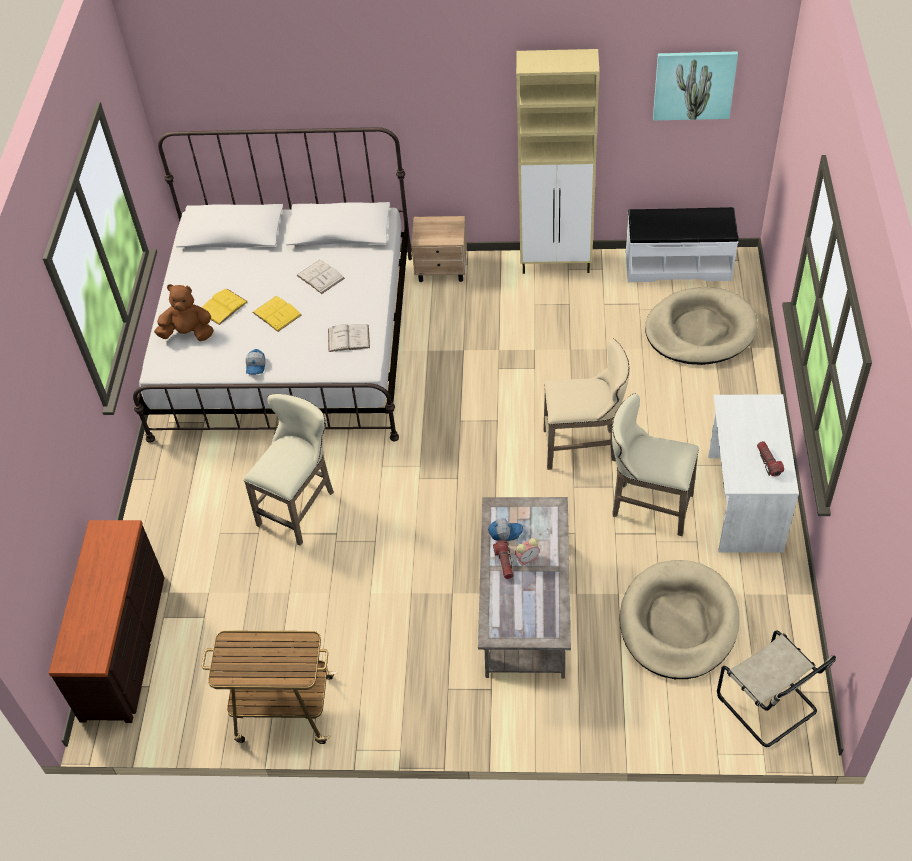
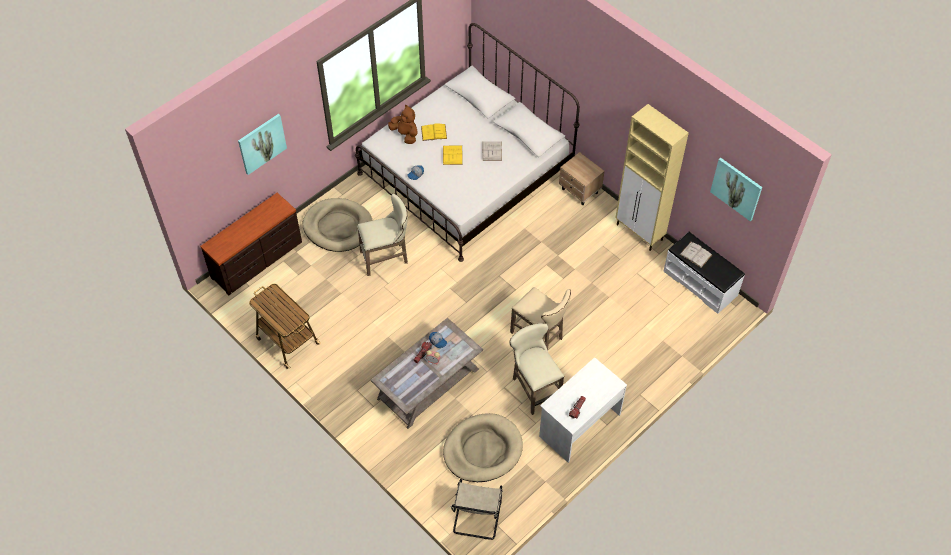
camera: 40 degrees right, 5 degrees up
(42, 441) = (262, 143): none -> picture
(348, 338) = (469, 193): white book -> white book (695, 254)
(700, 330) = (667, 326): beige dog bed -> beige dog bed (338, 227)

